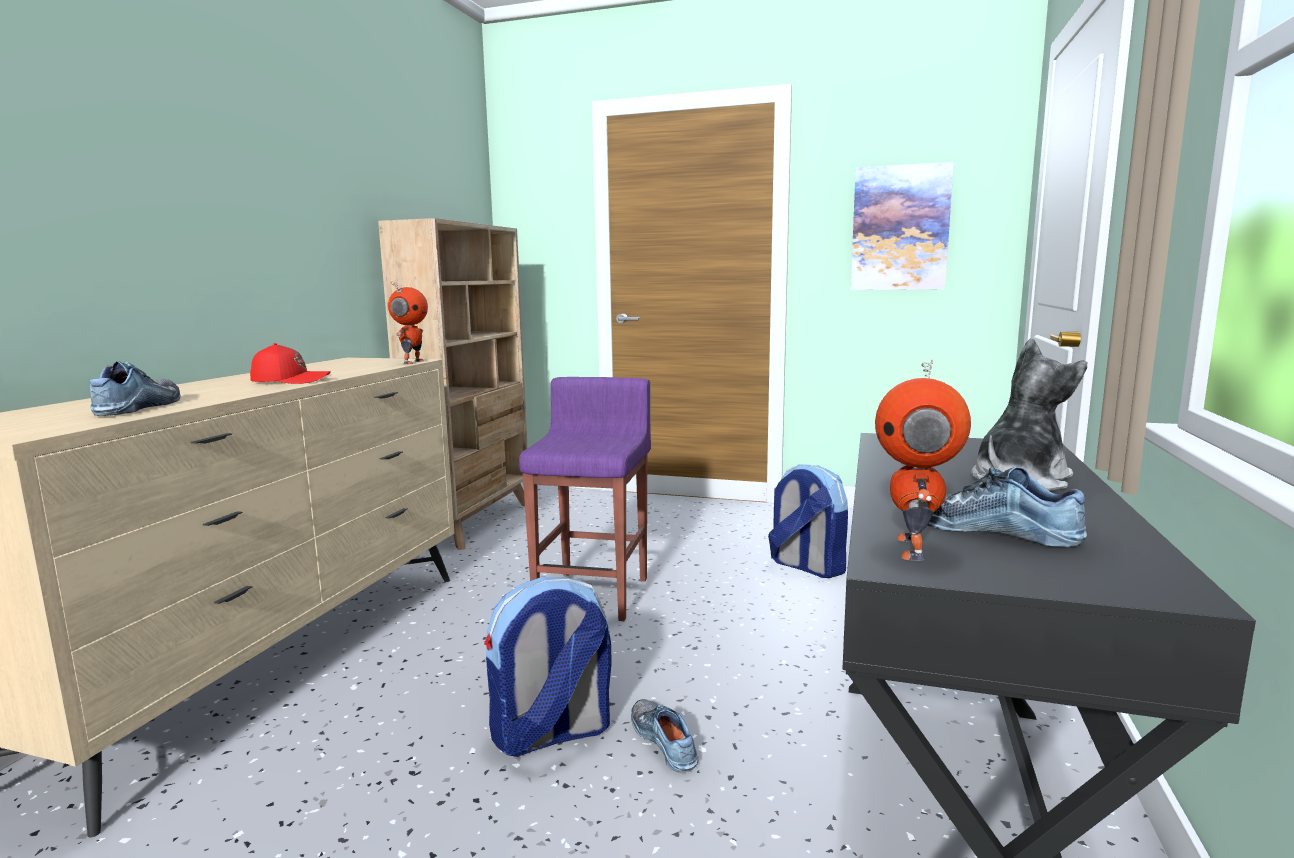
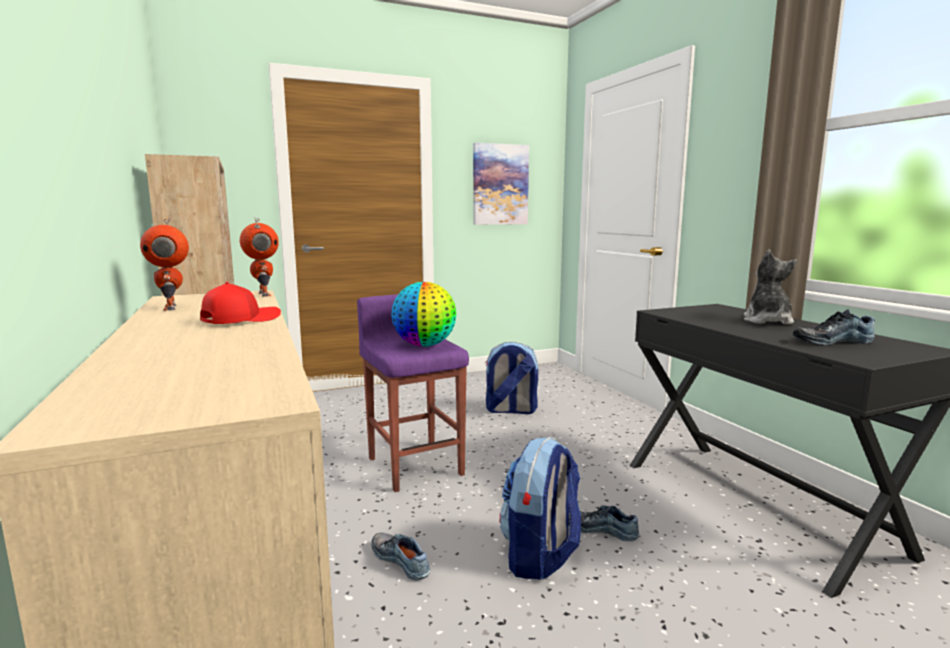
camera: 40 degrees left, 0 degrees up
(141, 407) = (230, 360): shoe -> shoe (402, 560)
(595, 443) = (425, 345): none -> globe
(915, 548) = (845, 353): toy robot -> toy robot (172, 307)

